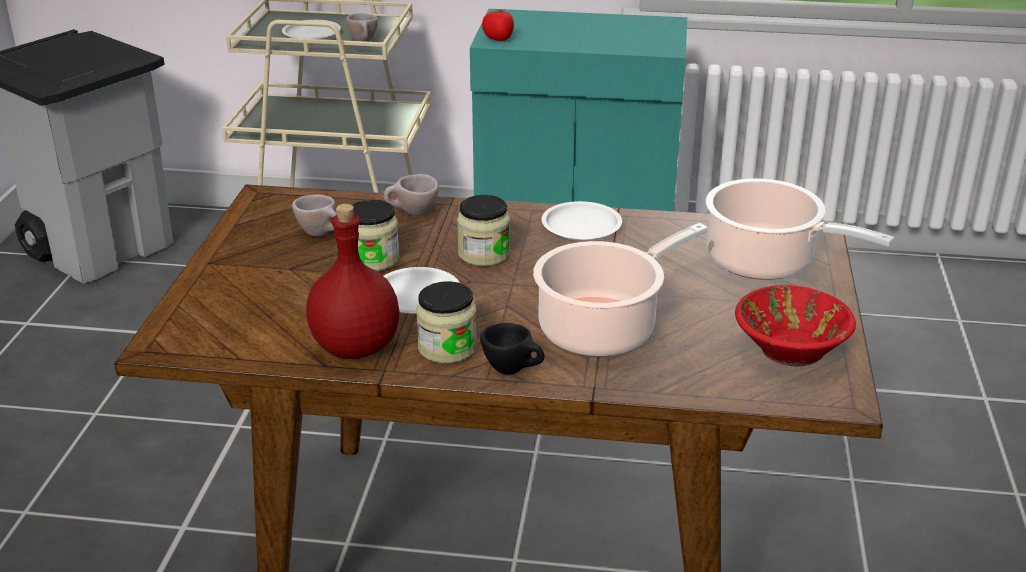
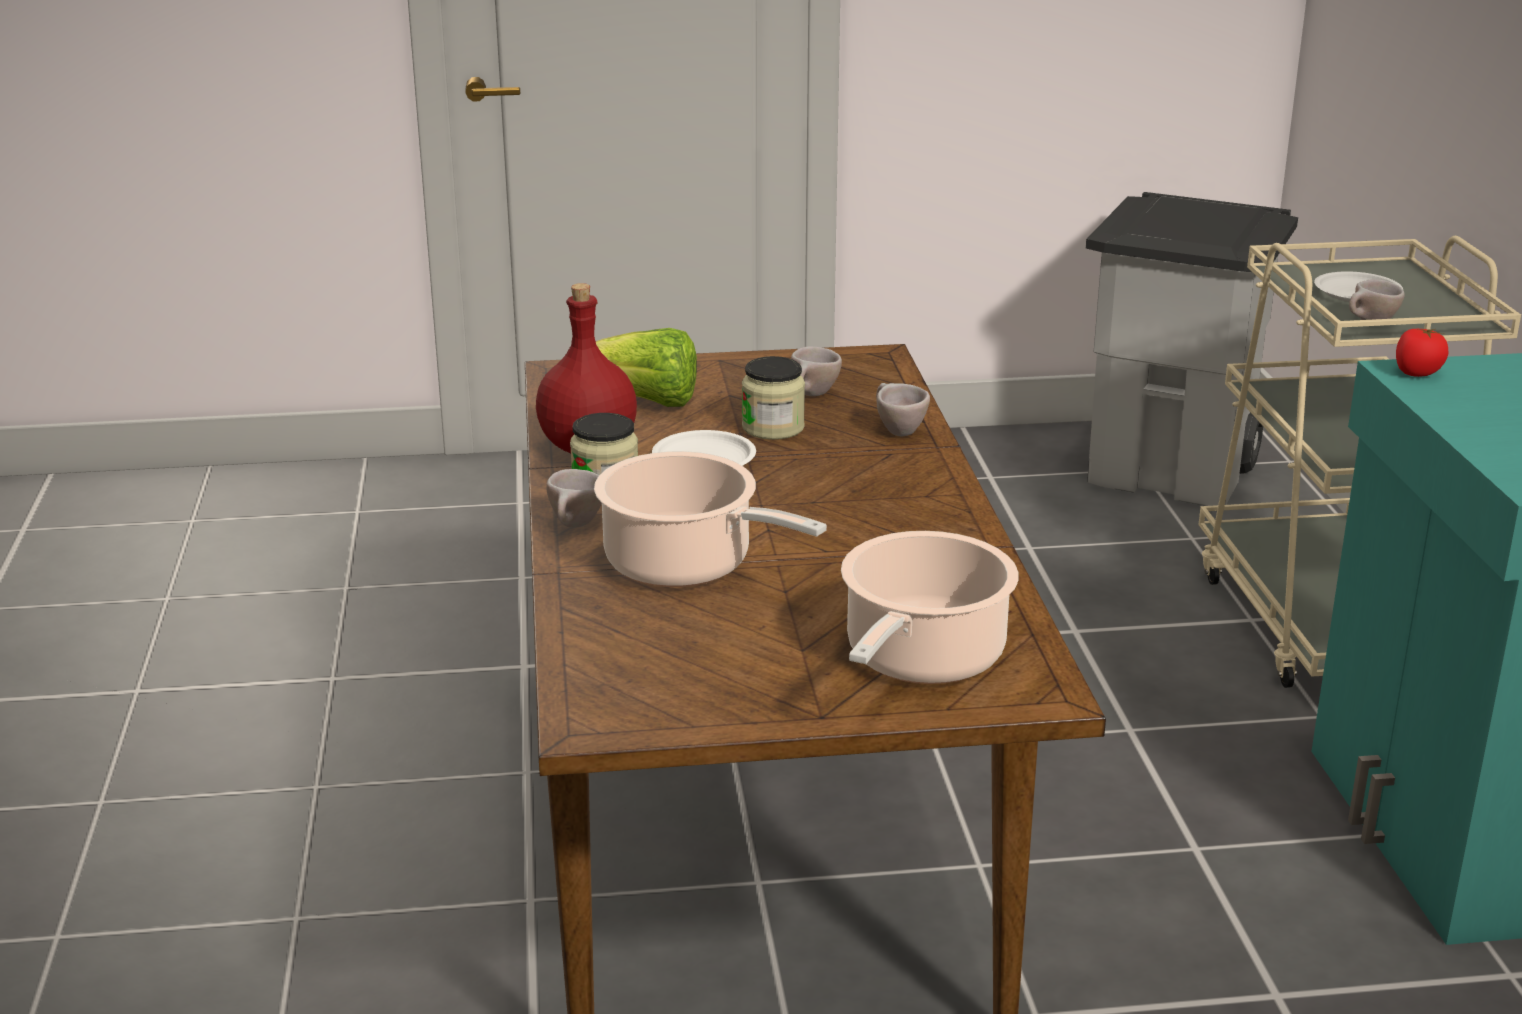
camera: 75 degrees right, 5 degrees down
(276, 309) = (643, 403): none -> lettuce
(484, 254) = (822, 480): jar -> none
(513, 370) = (575, 527): black cup -> beige cup
(582, 226) = (936, 528): white plate -> none
(789, 348) = (692, 685): red bowl -> none

